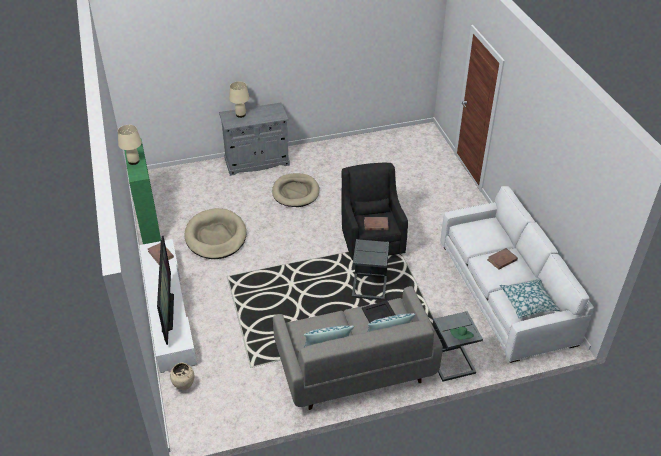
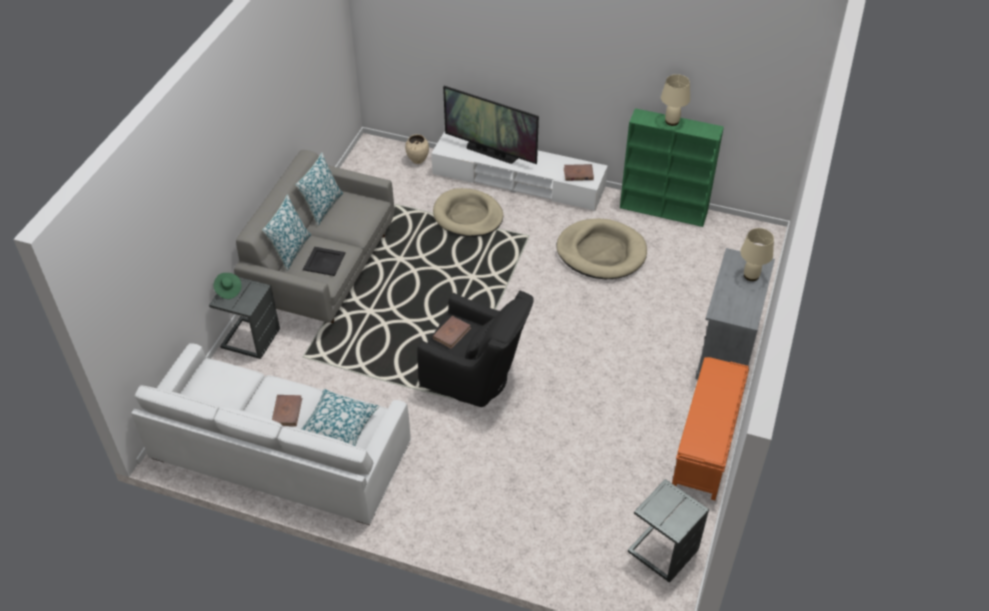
camera: 125 degrees right, 5 degrees up
(295, 192) = (629, 356): beige dog bed -> beige dog bed (468, 216)
(329, 148) = (706, 444): none -> orange bench
(368, 287) = (407, 334): grey side table -> grey side table (662, 549)
(528, 302) = (212, 389): pillow -> pillow (339, 426)

